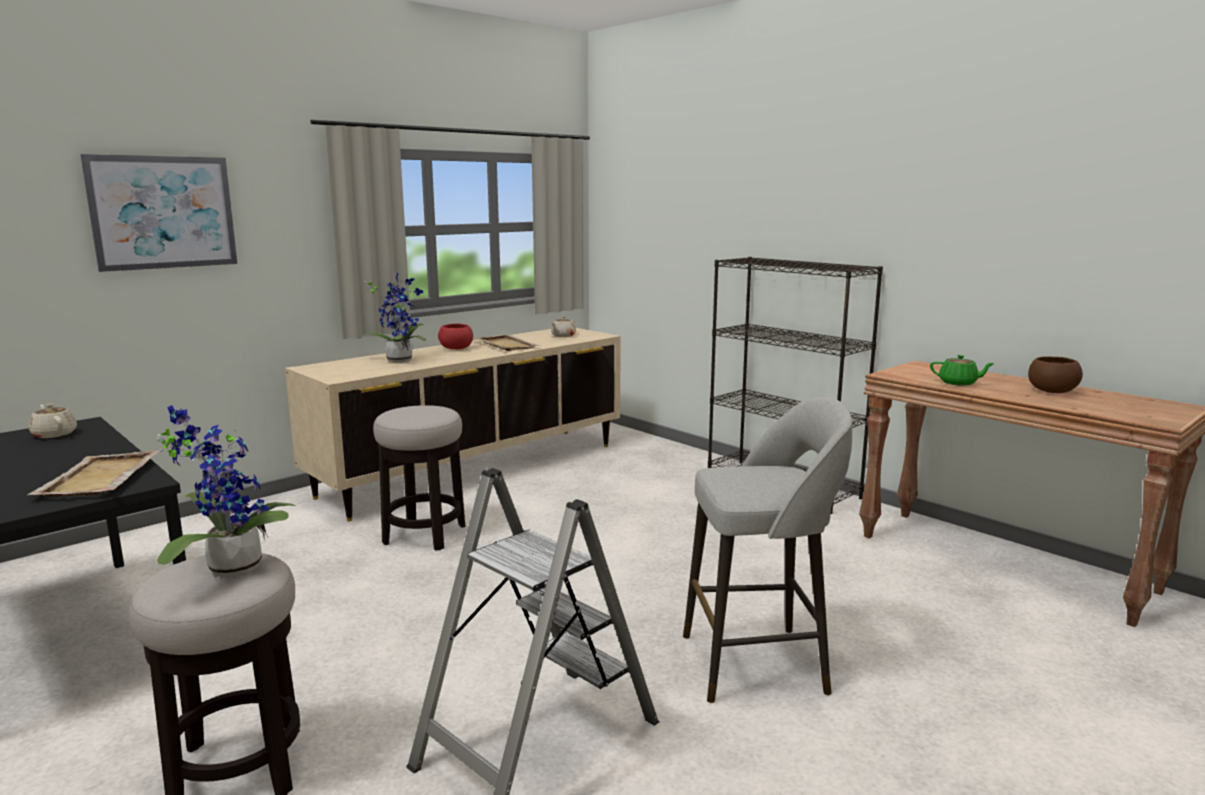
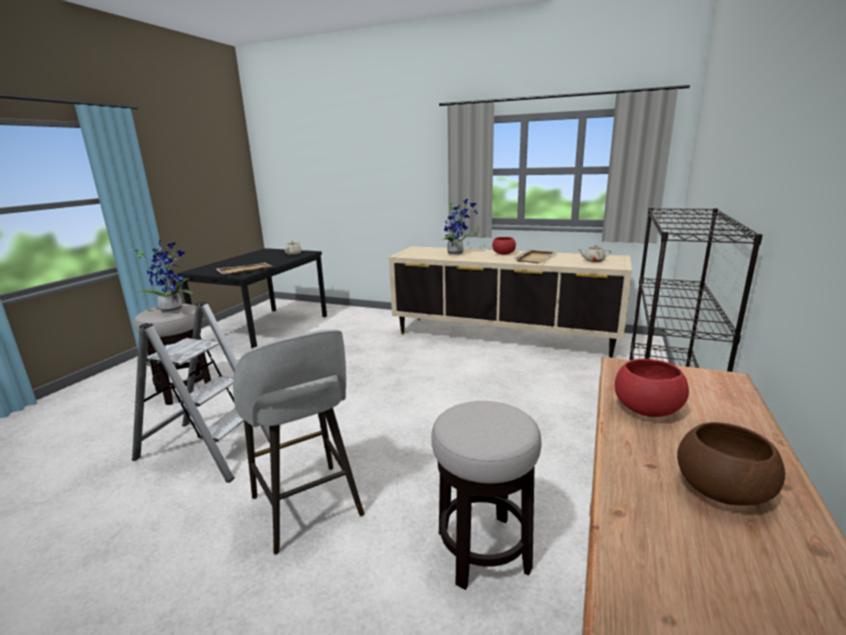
camera: 65 degrees right, 5 degrees up
(163, 212) = (373, 160): picture -> none
(424, 534) = (403, 354): stool -> stool (483, 550)
(958, 383) = (646, 409): green teapot -> red bowl

